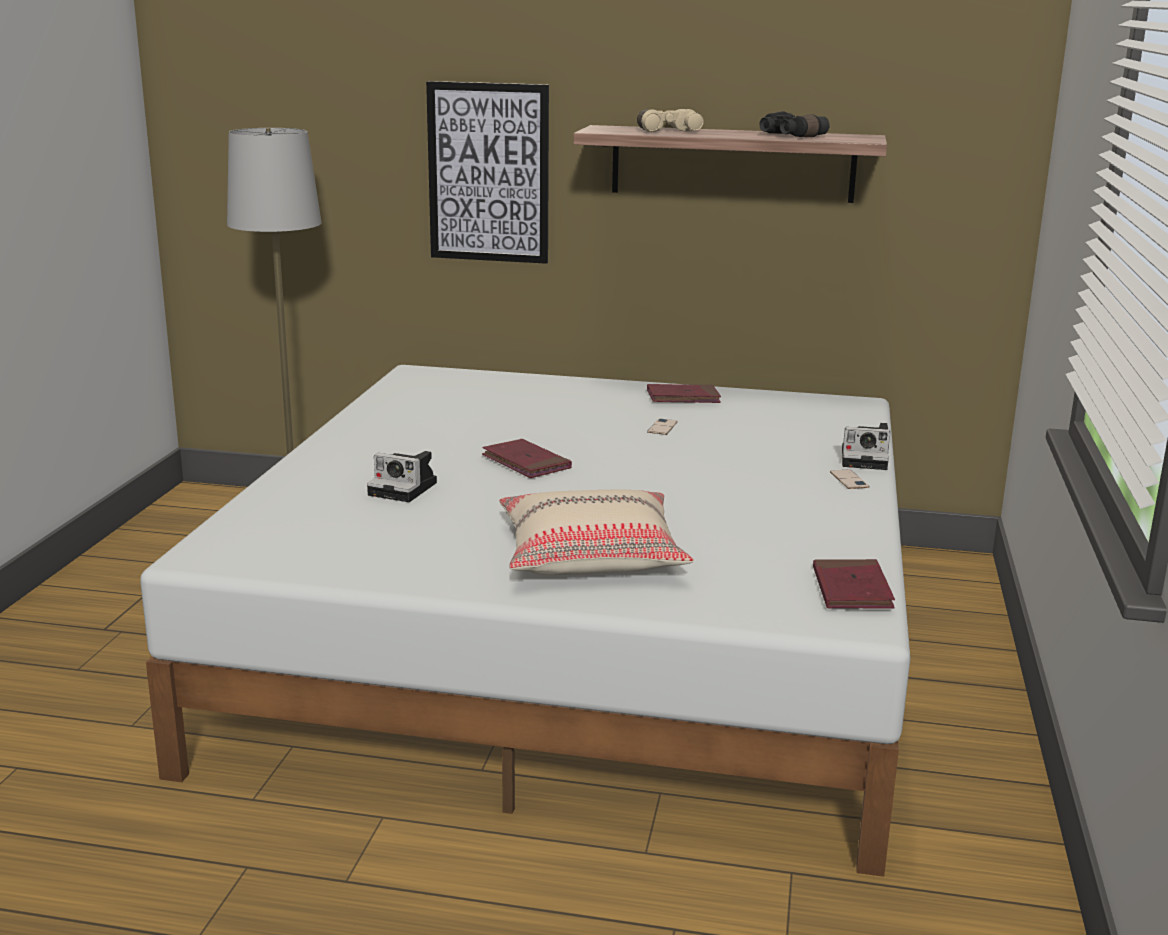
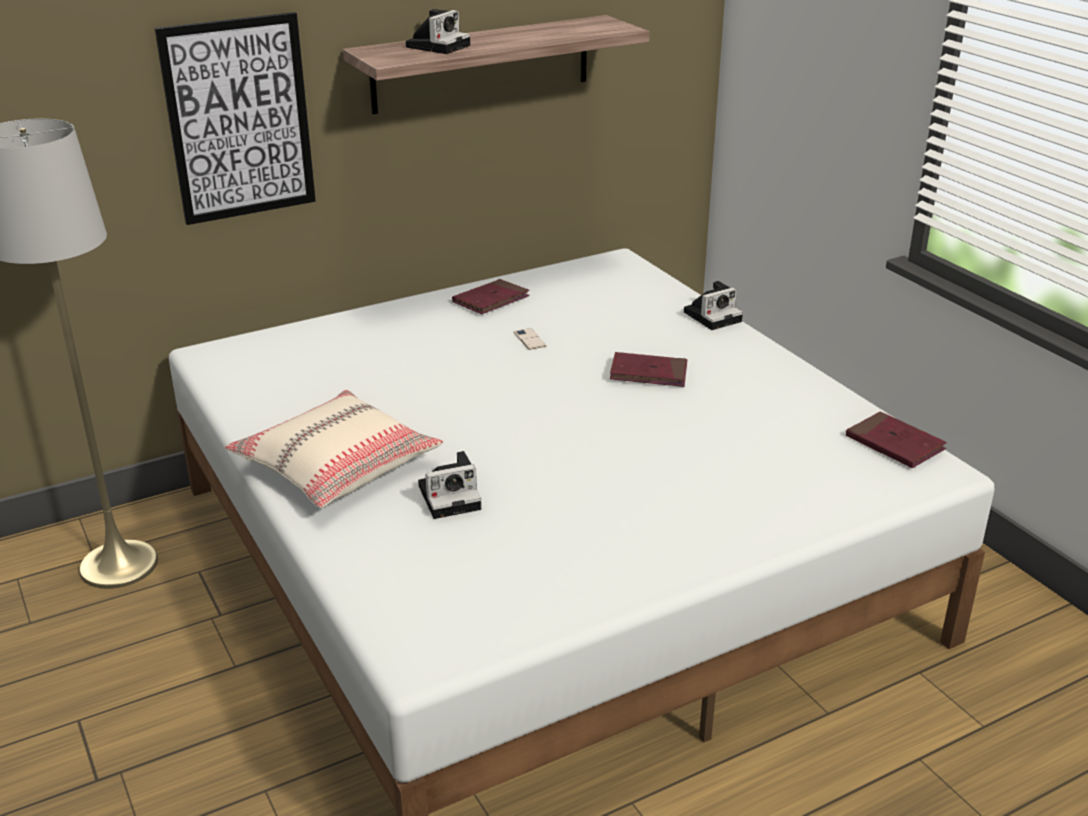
camera: 40 degrees left, 10 degrees up
(526, 463) = (495, 423): red book -> red book (648, 373)
(591, 554) = (701, 495): beige pillow -> beige pillow (336, 465)
(665, 130) = (438, 46): beige binoculars -> camera
(788, 136) = (552, 33): black binoculars -> none
(849, 480) = (735, 341): phone -> none

